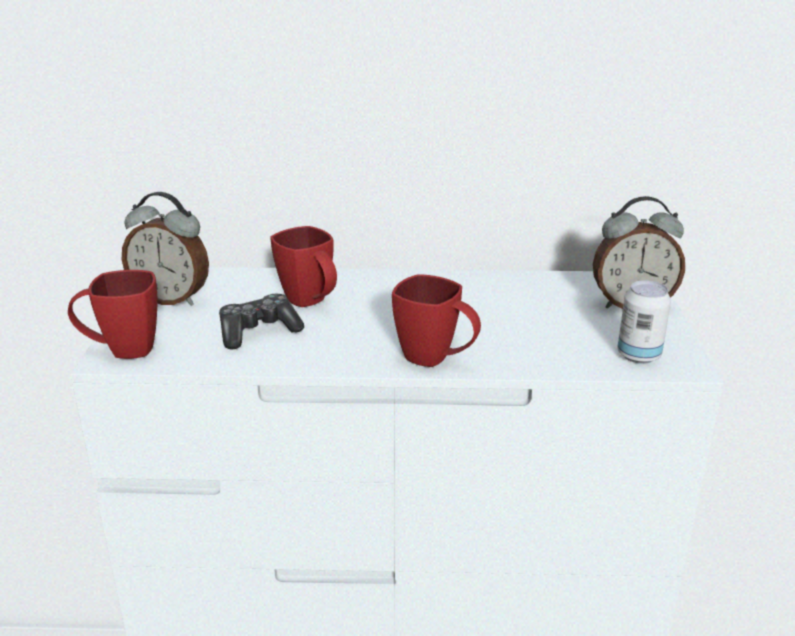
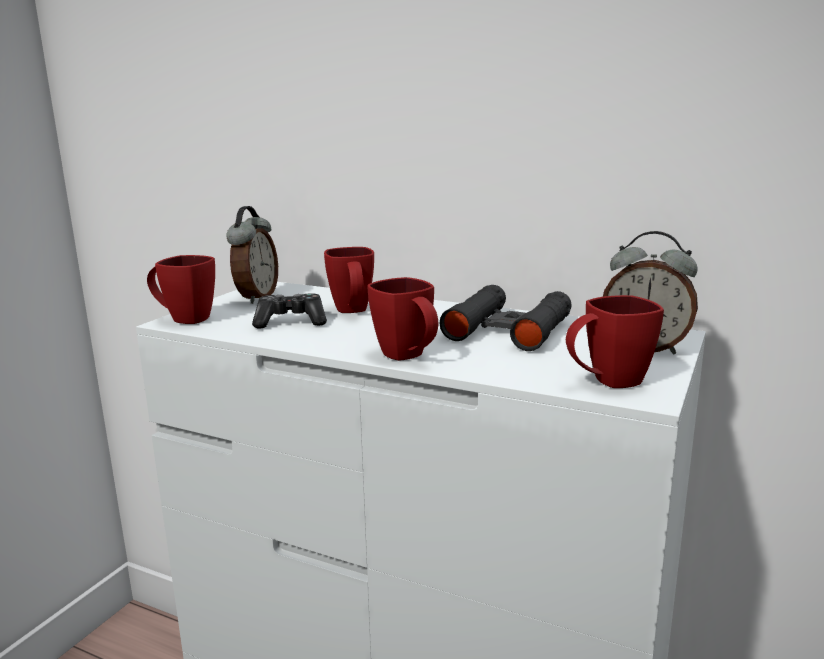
camera: 25 degrees right, 10 degrees down
(172, 299) = (255, 297): alarm clock -> alarm clock turned 120 degrees counterclockwise
(493, 301) = (508, 329): none -> black binoculars
(638, 355) = (606, 382): can -> red mug

